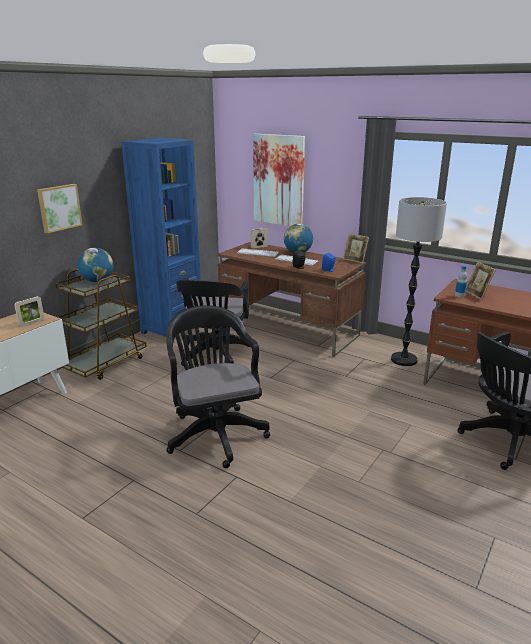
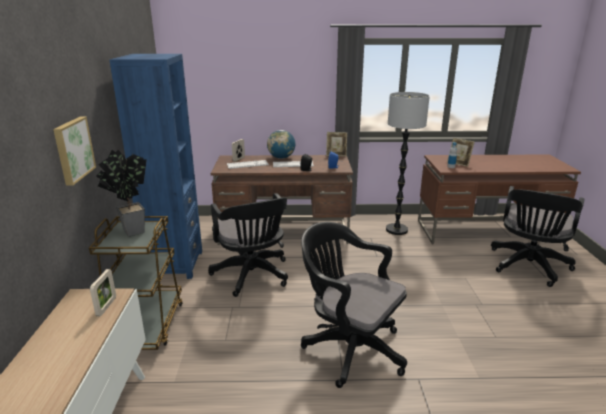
camera: 35 degrees left, 0 degrees up
(97, 281) = (130, 231): globe -> potted plant
(278, 180) = (242, 91): picture -> none

